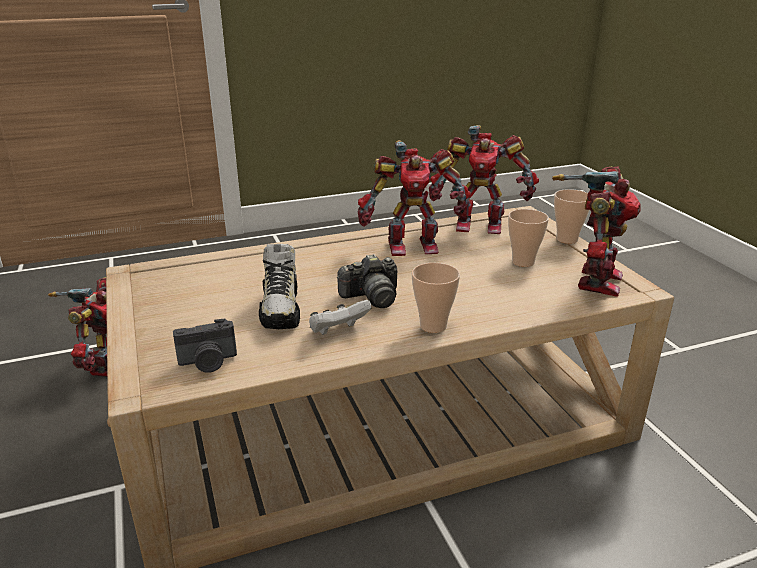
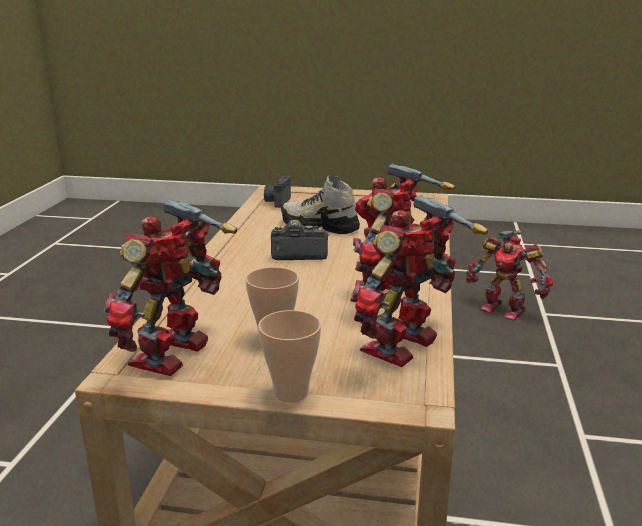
camera: 120 degrees right, 5 degrees down
(338, 331) = (265, 234): white game controller -> none
(371, 297) = (298, 253): camera -> camera turned 75 degrees clockwise
(433, 326) = (222, 258): cup -> none
(594, 280) = (175, 355): toy robot -> toy robot turned 60 degrees clockwise

